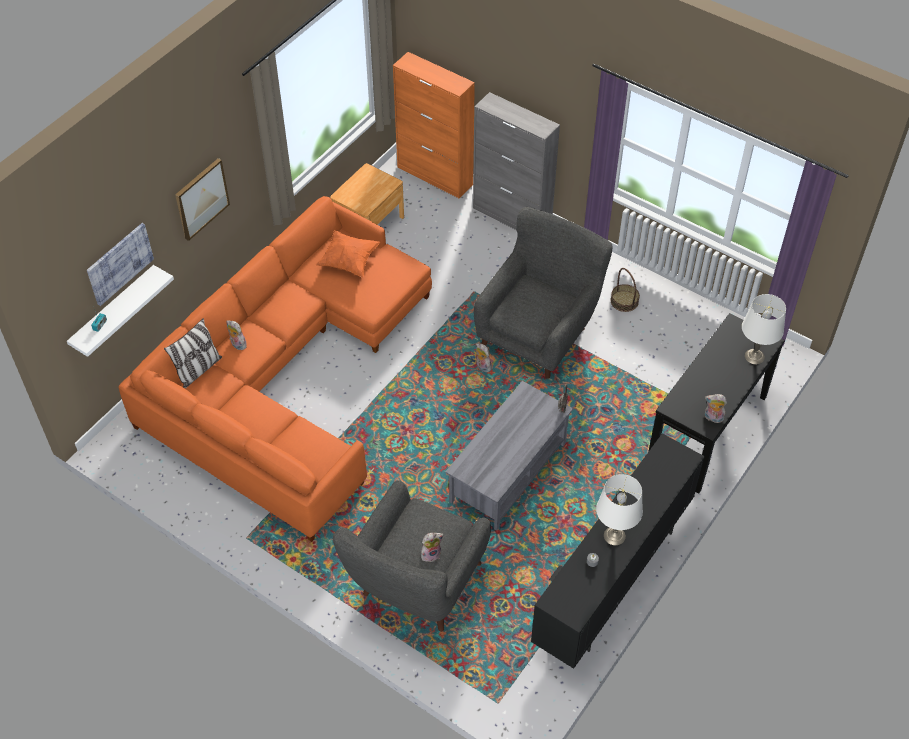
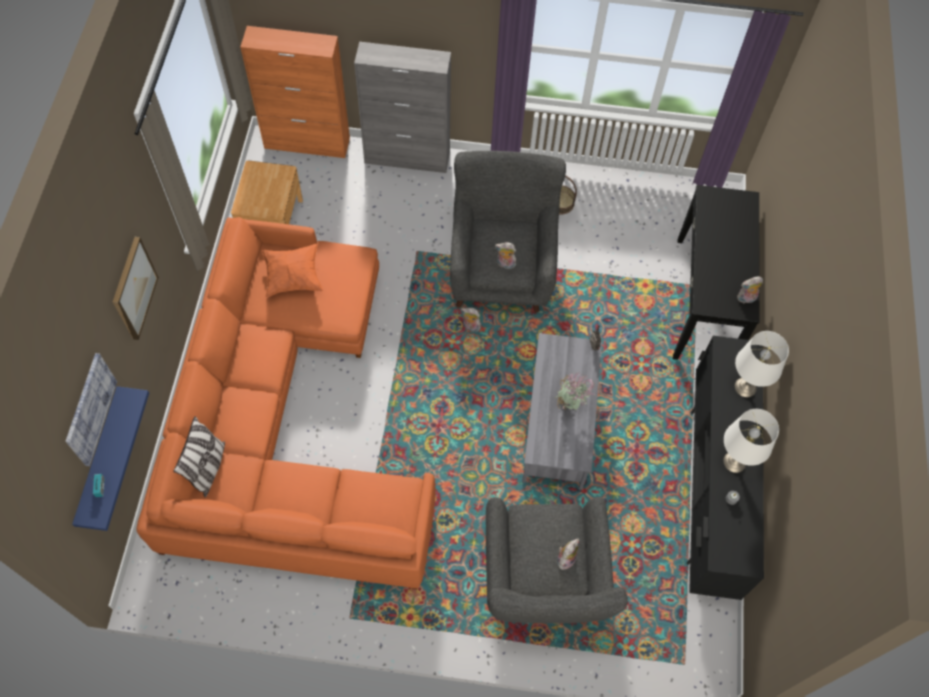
camera: 30 degrees left, 10 degrees up
(113, 311) = (100, 459): white shelf -> blue shelf
(237, 344) = (232, 420): plush toy -> plush toy (505, 264)
(512, 445) = (570, 405): none -> potted plant
(754, 356) = (744, 220): white table lamp -> white table lamp (745, 387)

